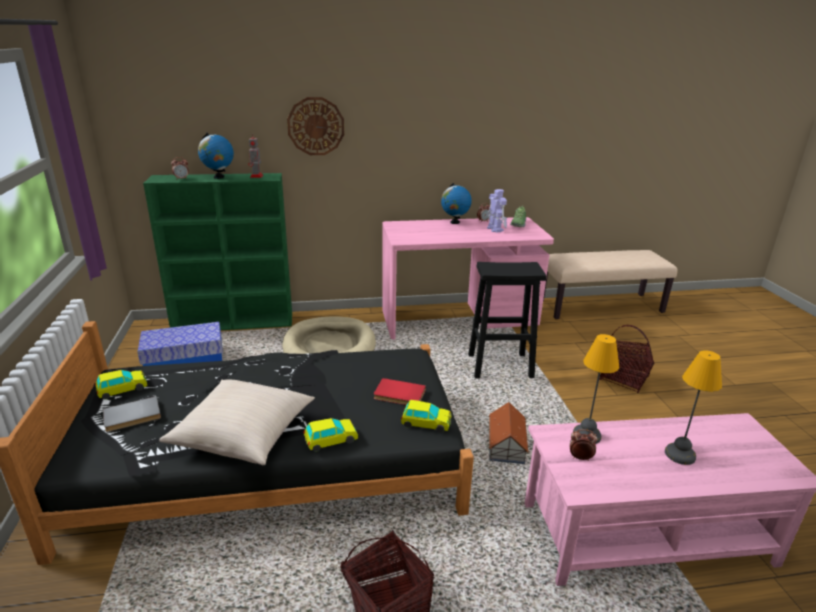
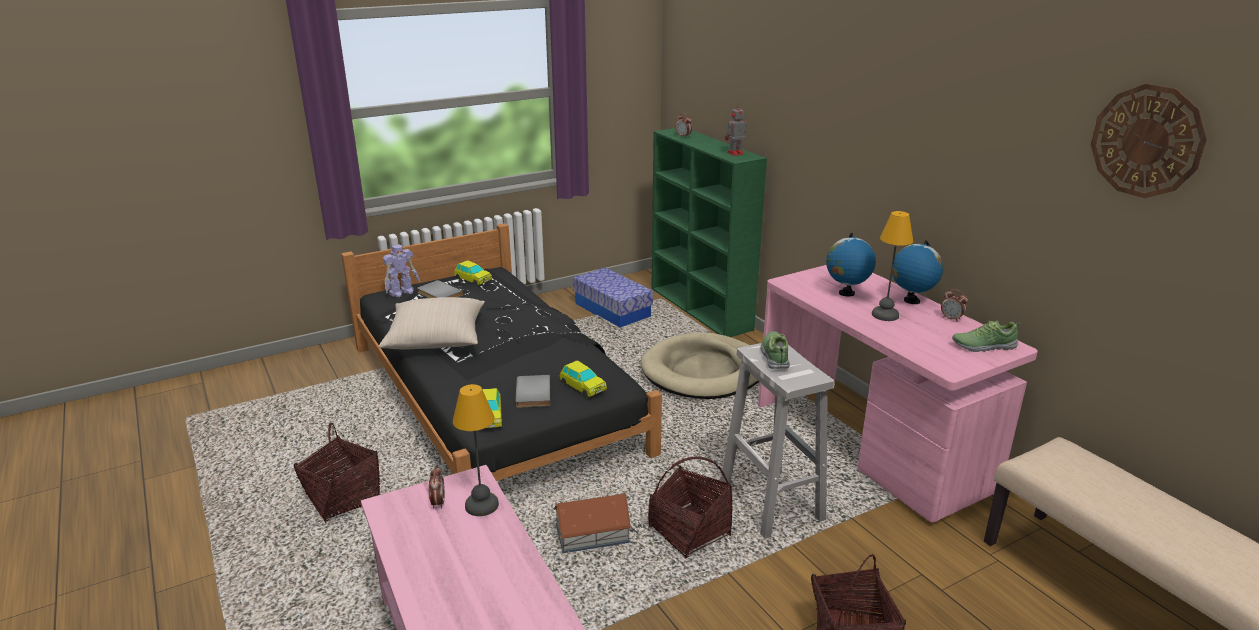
camera: 70 degrees right, 0 degrees up
(218, 177) = (709, 144): globe -> globe (846, 293)
(316, 126) = (804, 111): wall clock -> wall clock (1147, 141)
(331, 440) = (443, 376): toy car -> toy car (583, 387)
(399, 395) = (531, 393): red book -> grey book
(494, 229) = (926, 331): toy robot -> toy robot (402, 292)
(498, 366) = (769, 502): black stool -> white stool
(500, 267) = (775, 356): none -> shoe
(517, 403) = (690, 532): none -> basket
(681, 455) = (468, 581): table lamp -> table lamp (885, 315)

